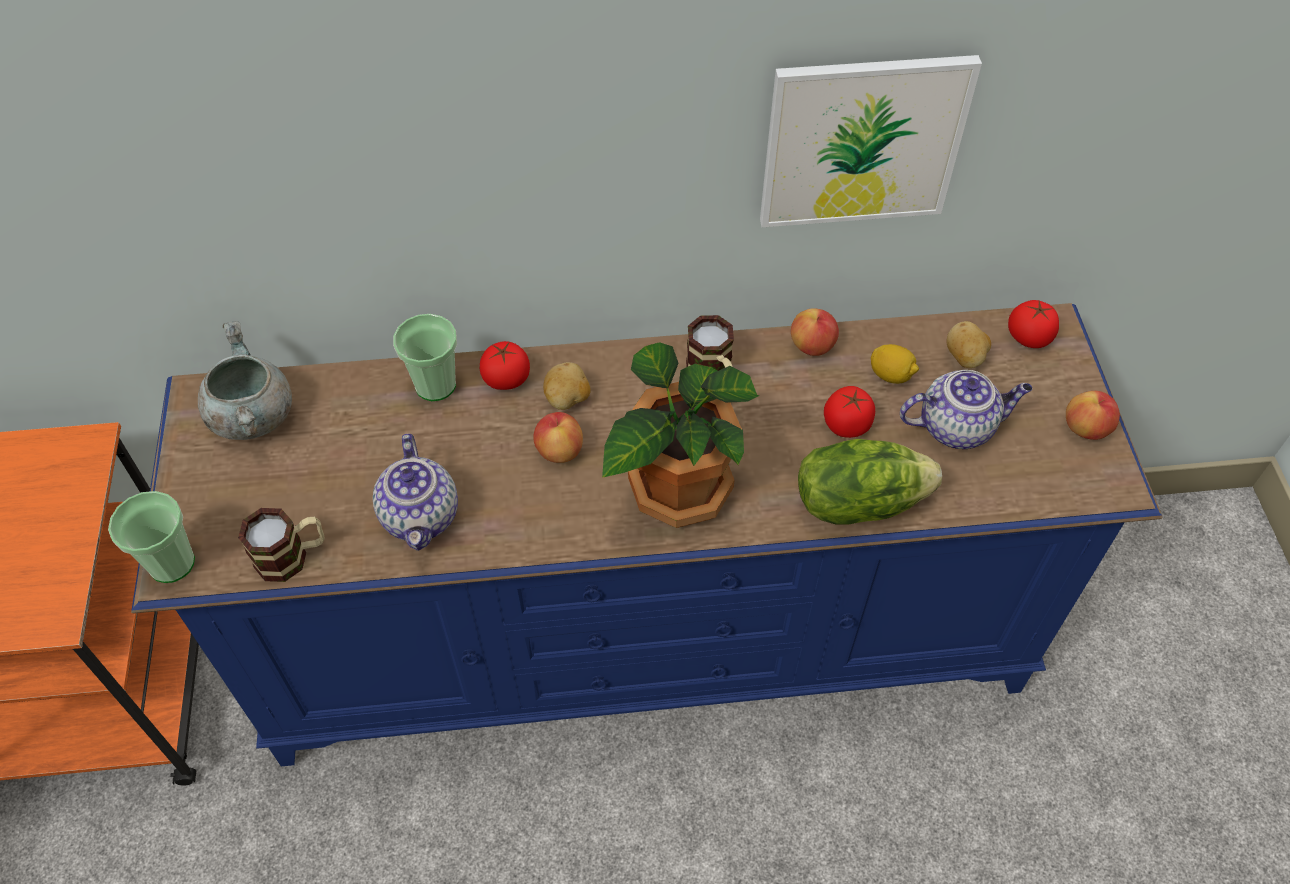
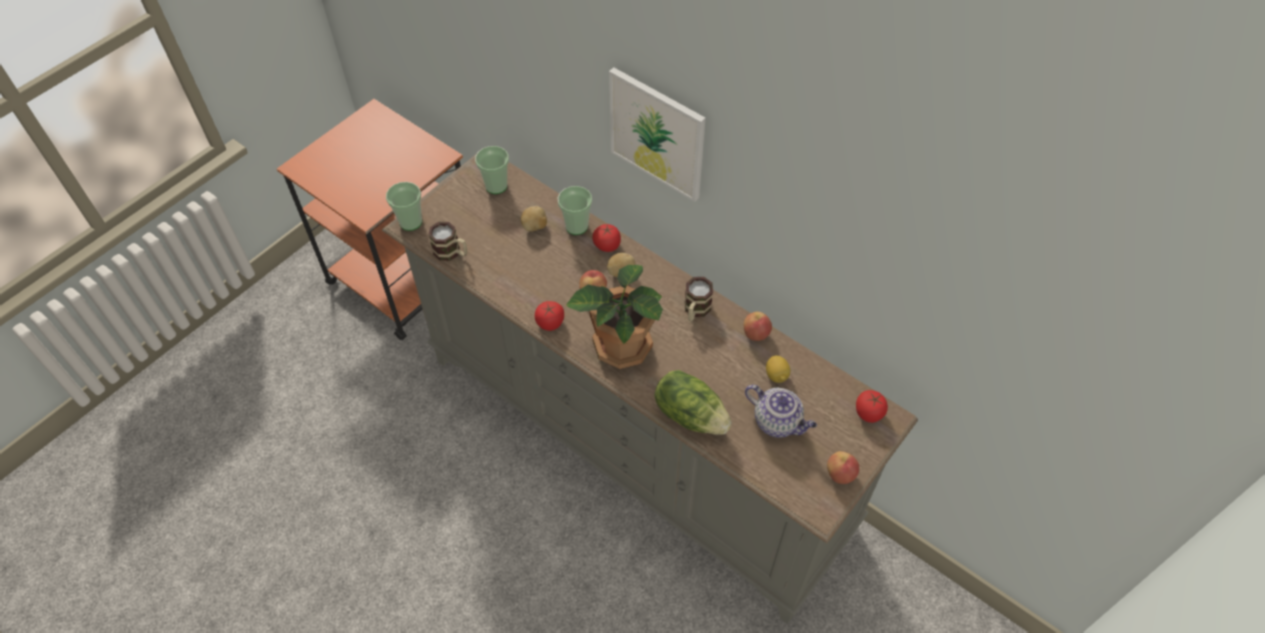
camera: 45 degrees right, 0 degrees up
(252, 416) = (496, 186): grey cooking pot -> cup
(421, 516) = (512, 275): teapot -> none
(647, 644) = (634, 443): blue cabinet -> grey cabinet
(847, 425) = (727, 379): tomato -> tomato (550, 323)
(862, 141) = (806, 238): picture -> picture (657, 134)
(964, 358) = (823, 396): potato -> potato (535, 227)

